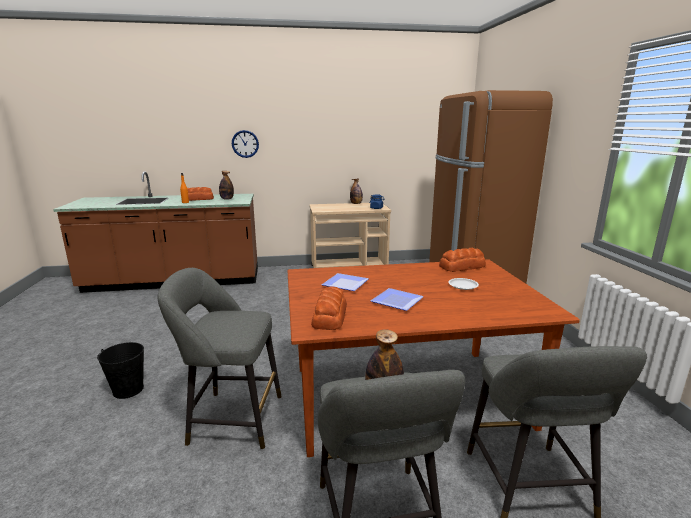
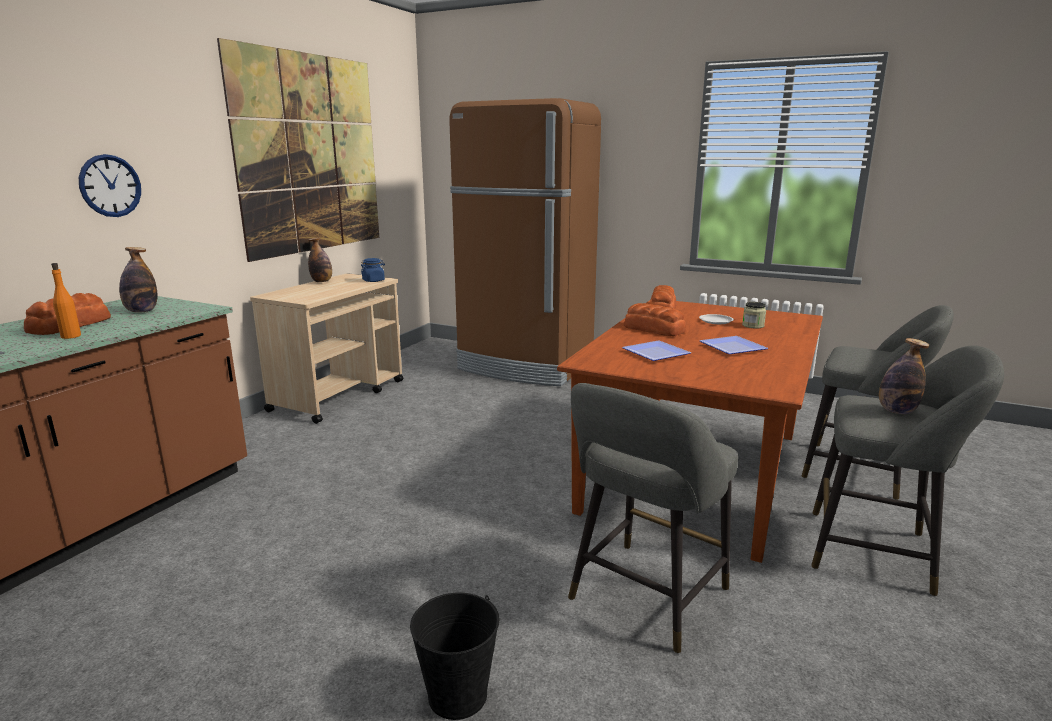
camera: 55 degrees left, 0 degrees up
(330, 316) = (747, 377): bread -> bread (653, 329)
(365, 131) = (310, 154): none -> picture
(476, 298) = (753, 325): none -> jar

